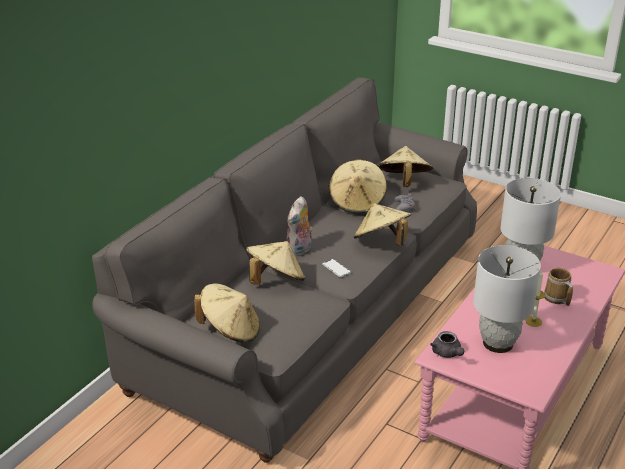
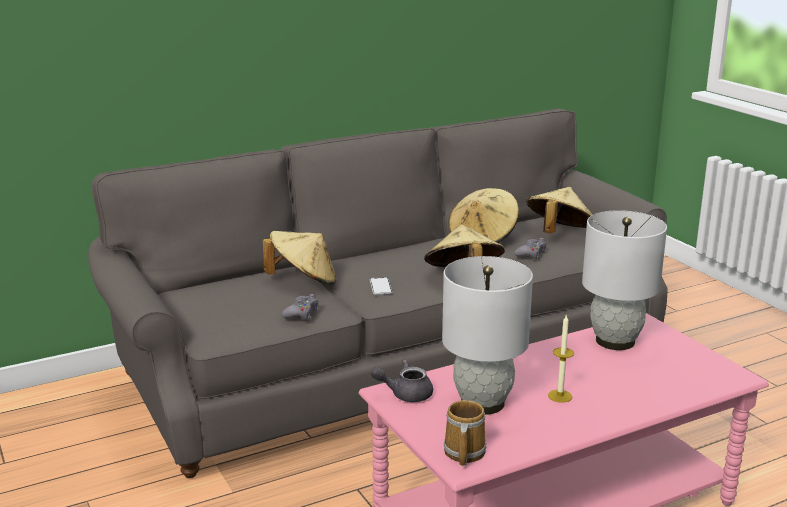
camera: 30 degrees right, 10 degrees down
(230, 330) = (197, 305): beige hat -> none
(300, 251) = (362, 264): plush toy -> none
(313, 311) = (301, 313): none -> grey game controller
(447, 353) = (405, 394): grey teapot -> grey teapot turned 75 degrees clockwise
(556, 298) = (623, 383): mug -> mug (463, 453)

